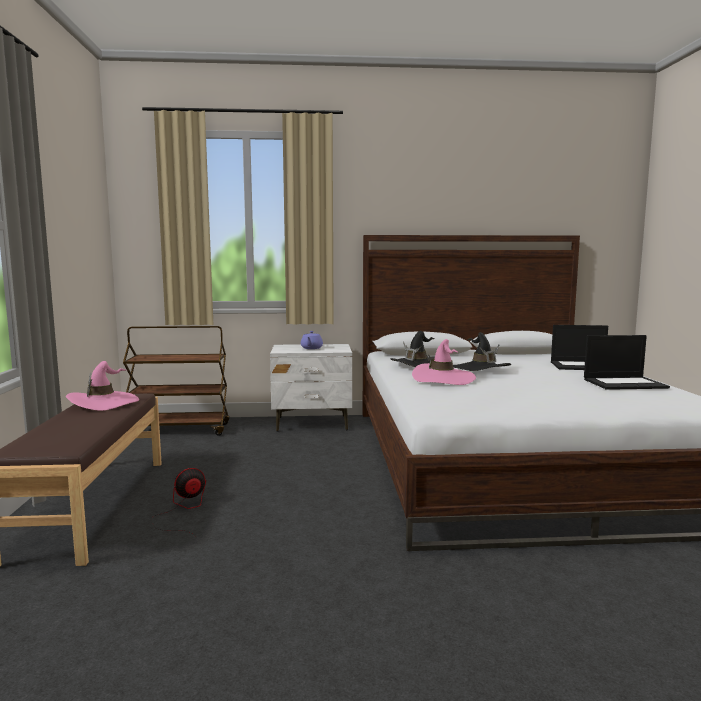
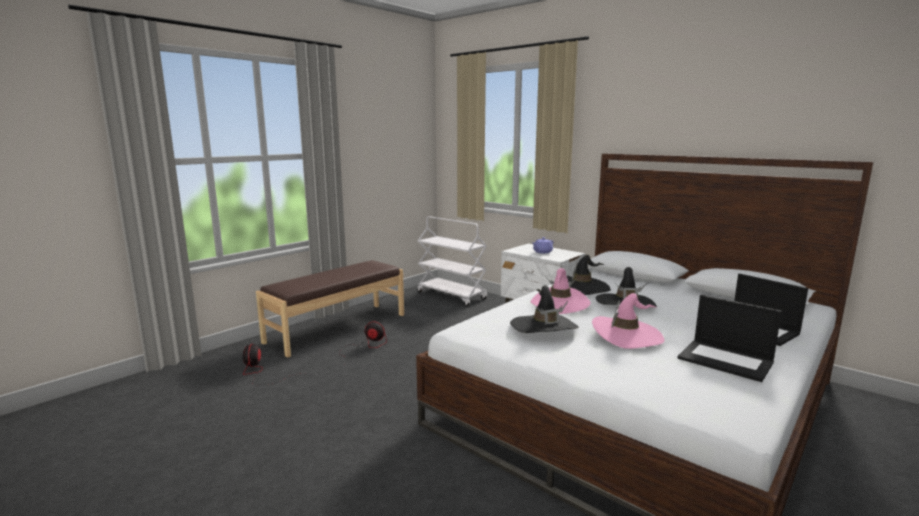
camera: 45 degrees right, 5 degrees up
(81, 602) = (260, 373): none -> fan
(103, 403) = (362, 267): pink hat -> pink hat (626, 335)
(180, 430) = (451, 295): brown cart -> white cart
(491, 394) = (544, 327): none -> black hat

